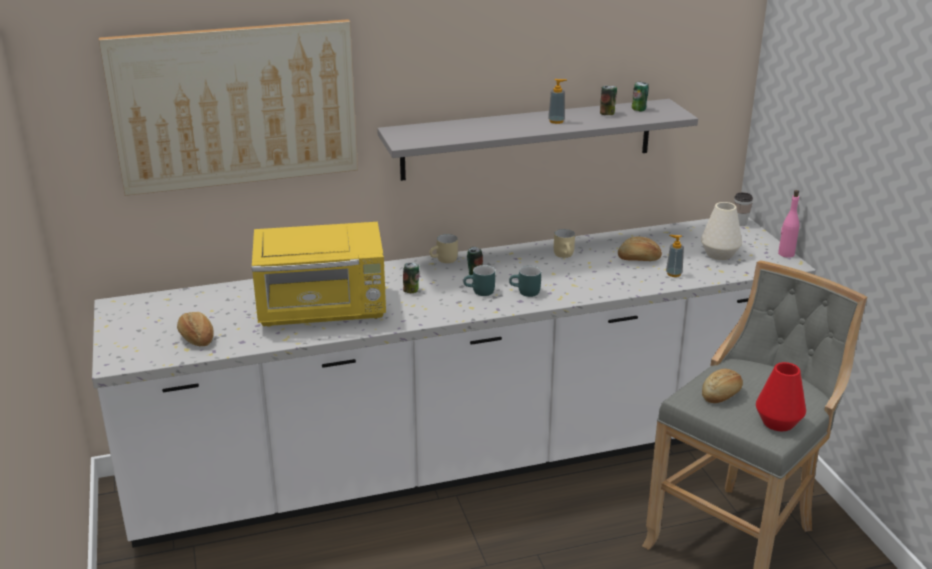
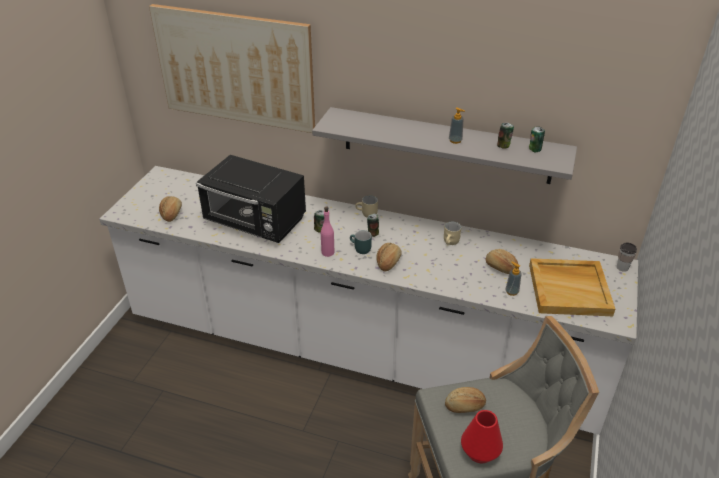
camera: 35 degrees right, 10 degrees up
(324, 310) = (256, 223): yellow microwave -> black microwave
(525, 293) = (388, 262): turquoise mug -> bread
(719, 254) = (570, 289): white vase -> beige tray
(786, 254) = (627, 312): pink bottle -> pink bottle (327, 252)

